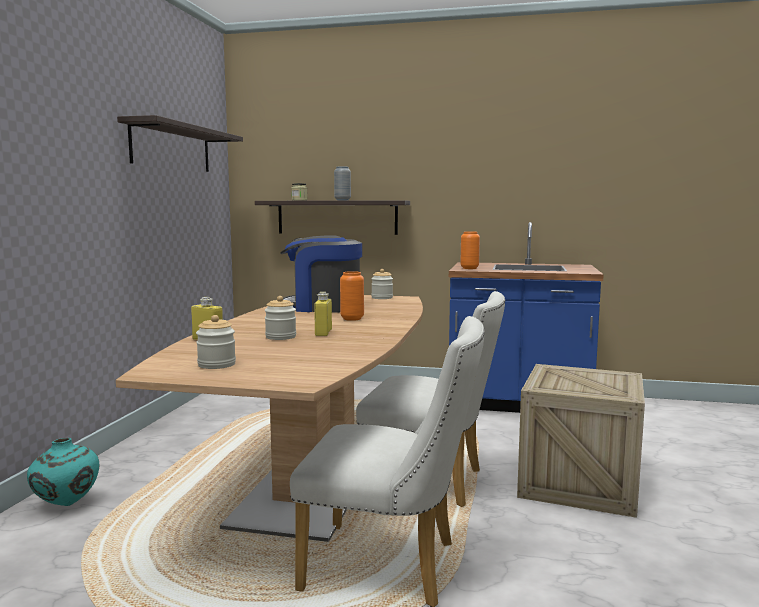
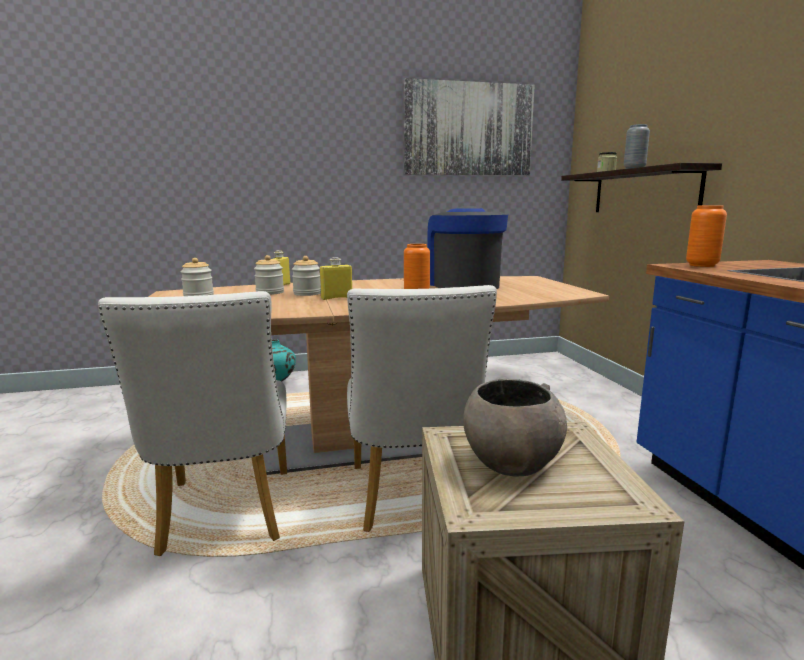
camera: 65 degrees right, 5 degrees up
(172, 148) = (468, 129): shelf -> picture
(382, 298) = (560, 289): jar -> jar (270, 292)
(581, 383) = (510, 463): none -> grey bowl

